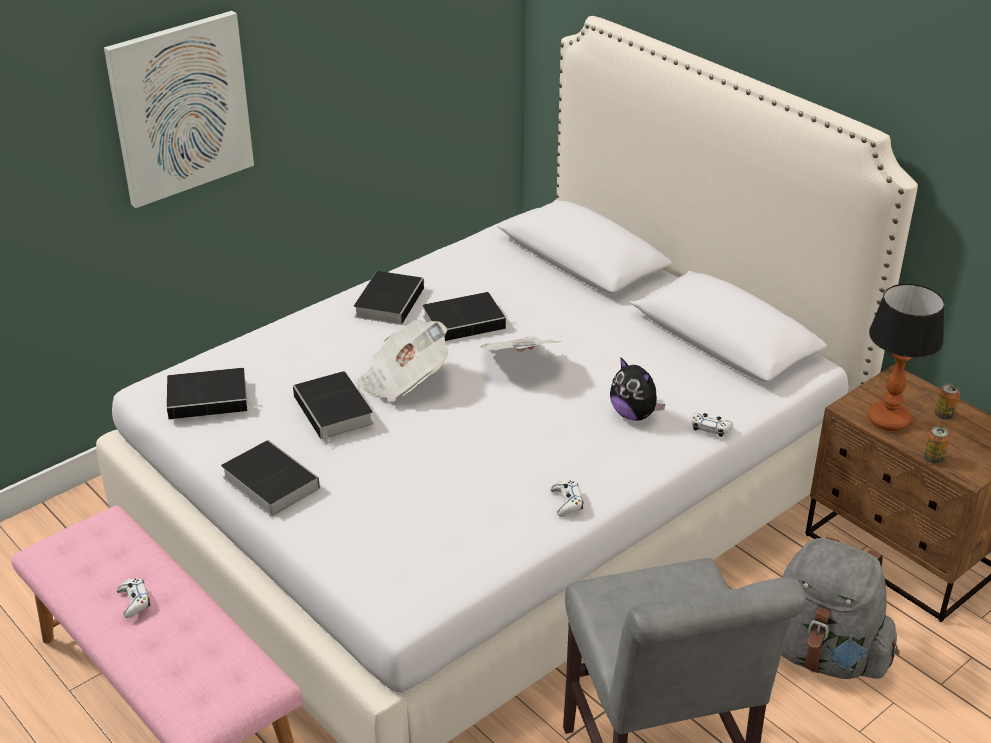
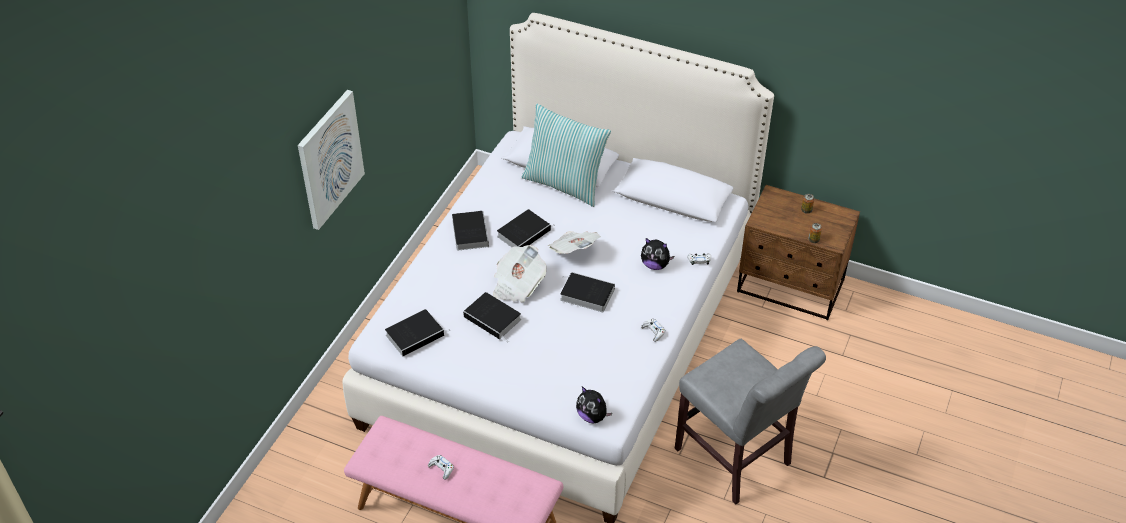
camera: 25 degrees left, 10 degrees up
(268, 481) = (488, 375): book -> book (585, 294)
(380, 590) = (592, 416): none -> plush toy
(569, 281) = (564, 184): none -> pillow
(822, 654) = (779, 360): grey backpack -> none
(889, 420) = (781, 222): table lamp -> none

